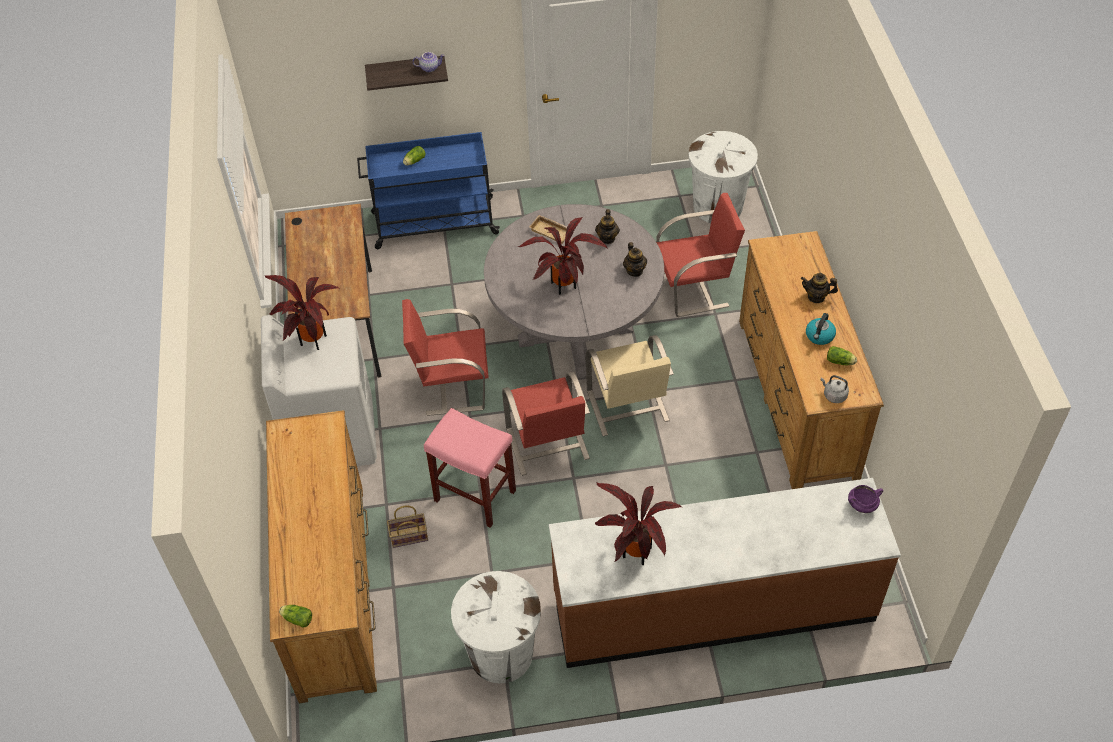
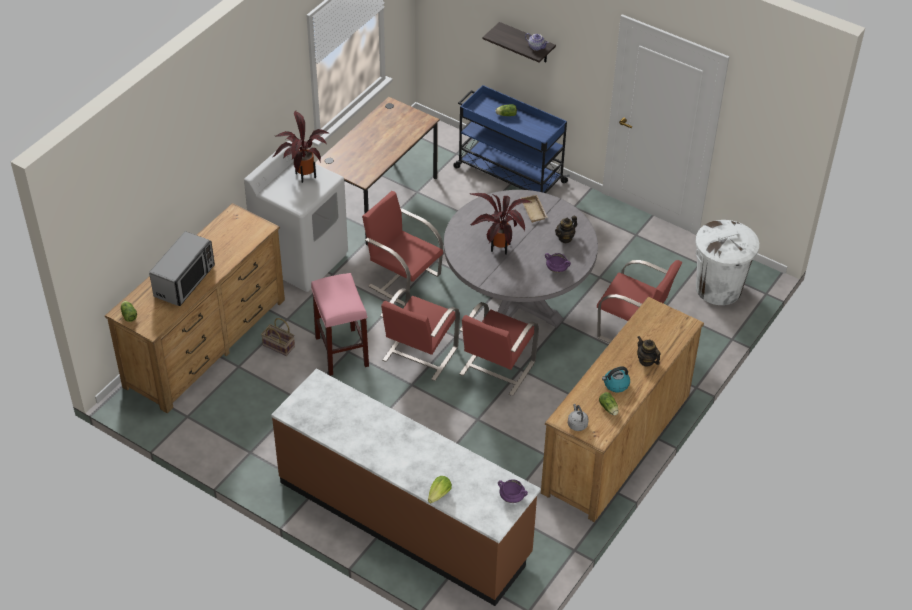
camera: 40 degrees right, 5 degrees down
(314, 537) = (185, 281): none -> microwave
(501, 654) = (253, 447): white trash can -> none
(627, 407) = (496, 369): beige chair -> red chair
(634, 554) = (342, 419): potted plant -> none
(635, 270) = (557, 269): teapot -> purple cooking pot
(803, 554) = (439, 495): none -> lettuce

